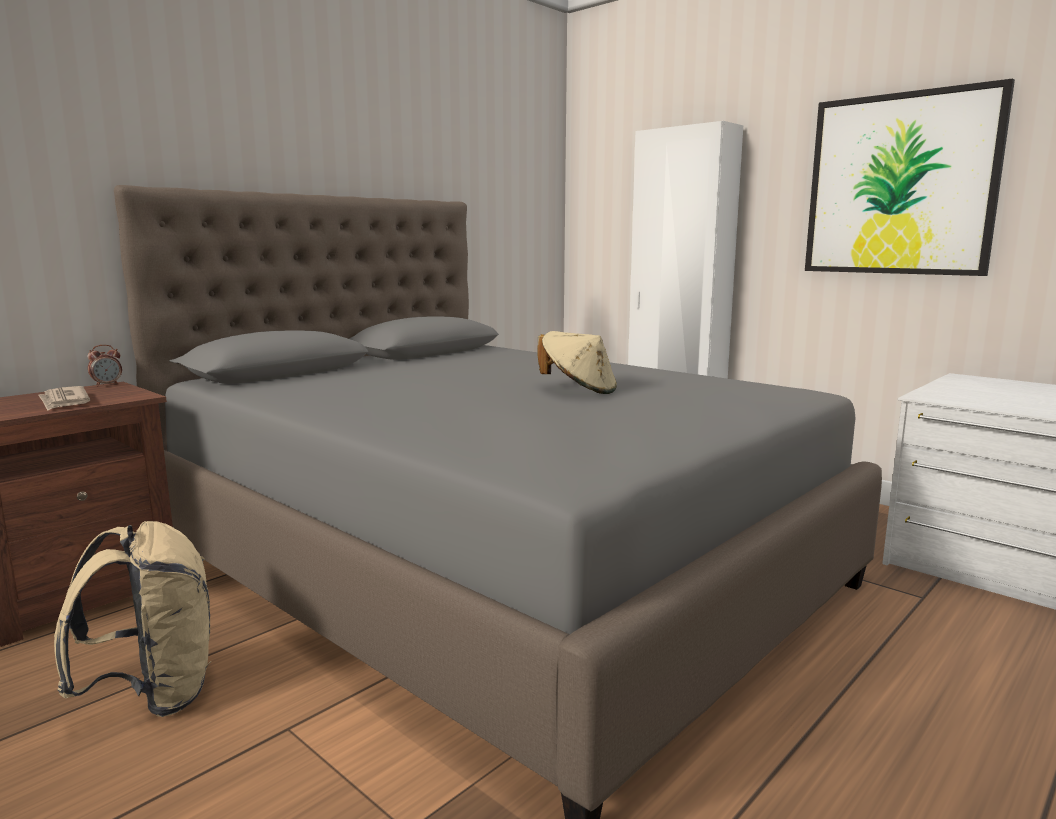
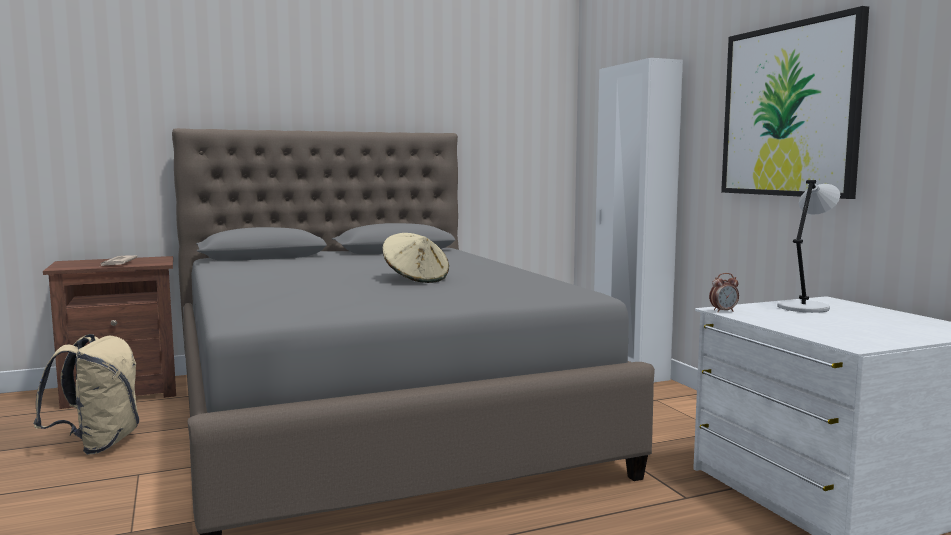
camera: 25 degrees right, 5 degrees down
(107, 385) = (159, 257): alarm clock -> alarm clock (723, 311)
(974, 387) = (804, 307): none -> grey table lamp

